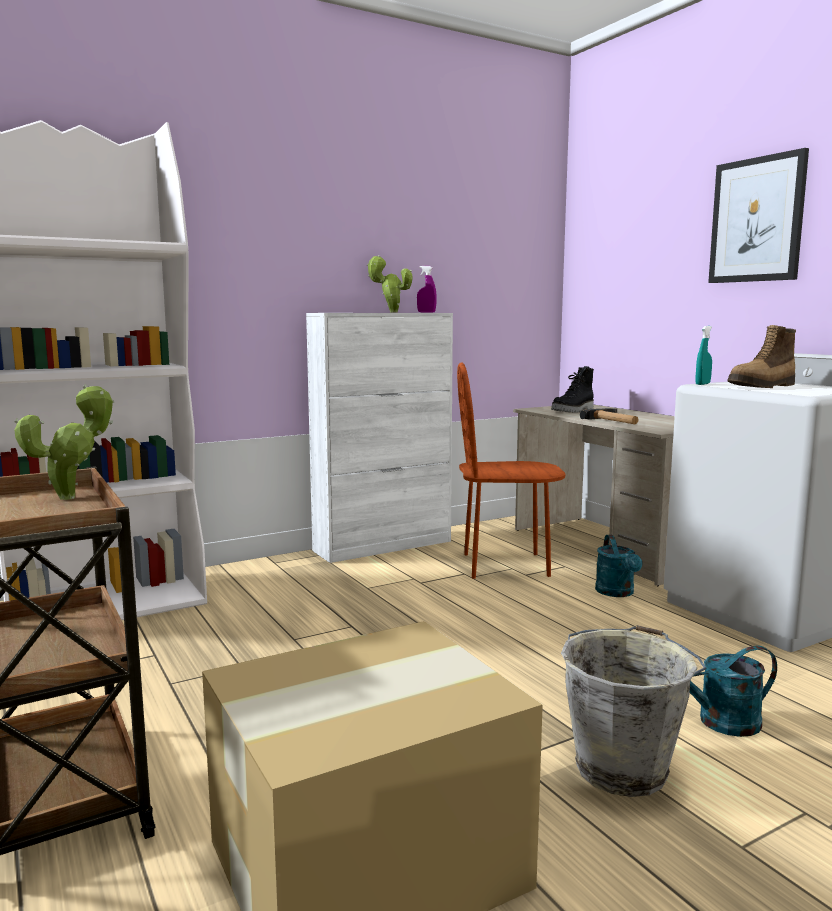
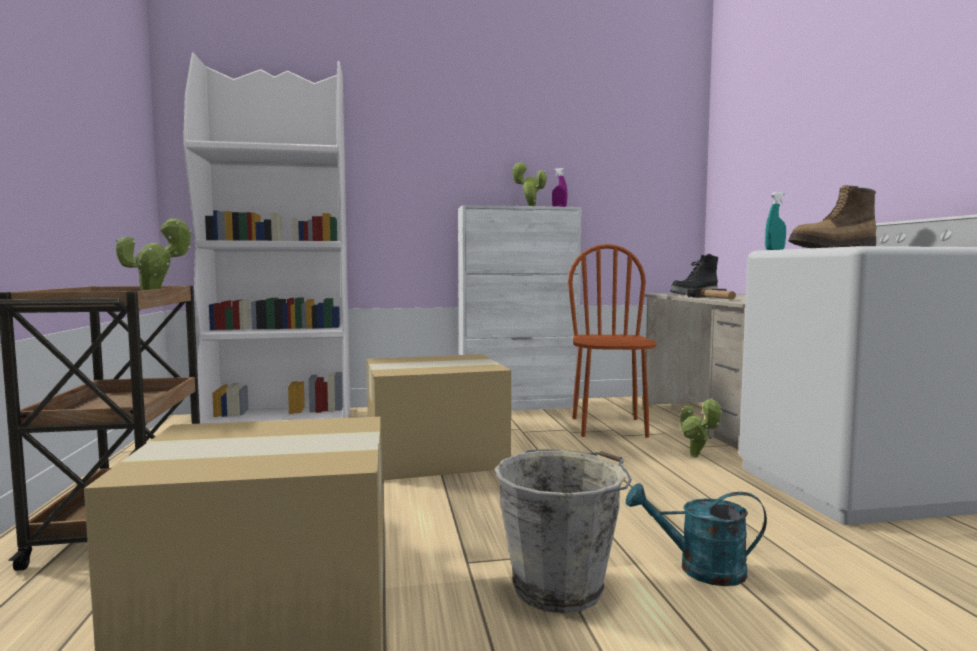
camera: 20 degrees right, 5 degrees down
(358, 630) = (437, 457): none -> cardboard box
(505, 565) = (609, 427): brown chair -> brown chair turned 75 degrees clockwise
(617, 593) = (696, 457): turquoise watering can -> potted plant
(757, 220) = (861, 95): picture -> none

